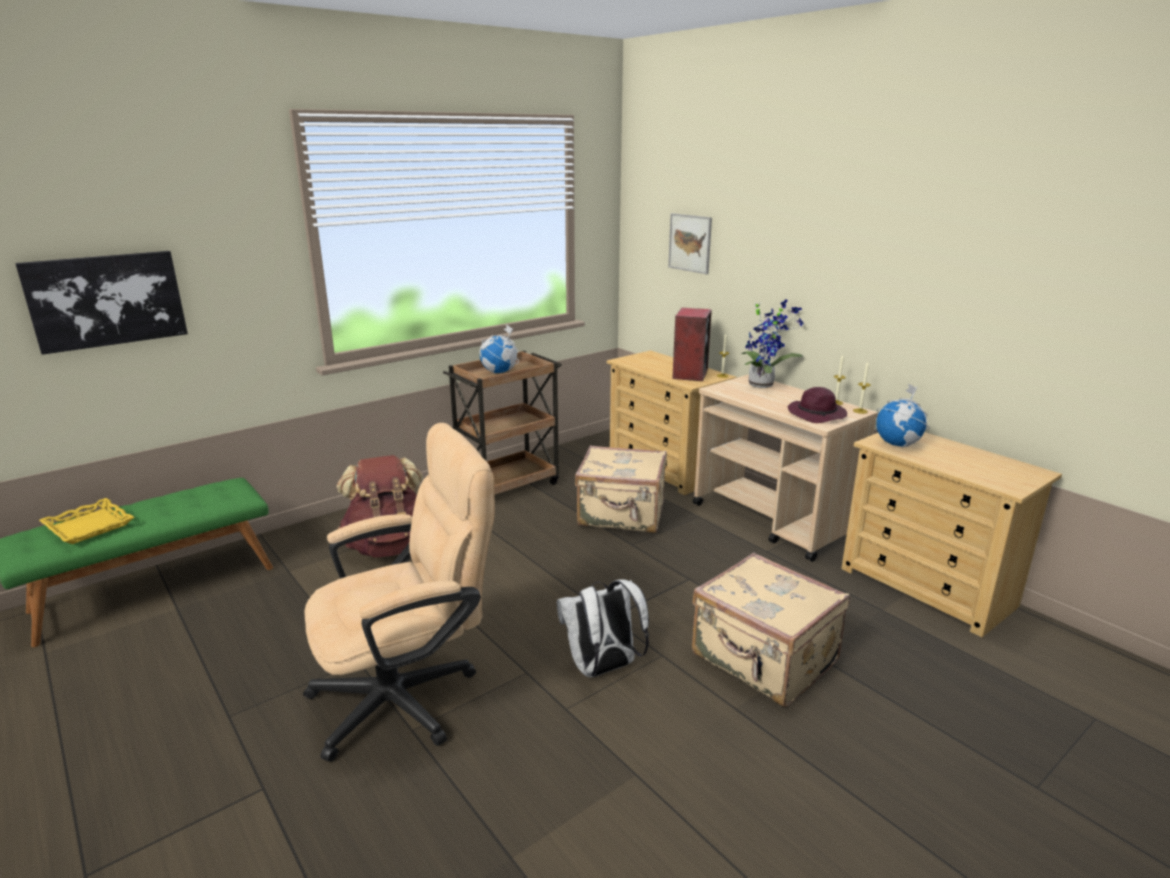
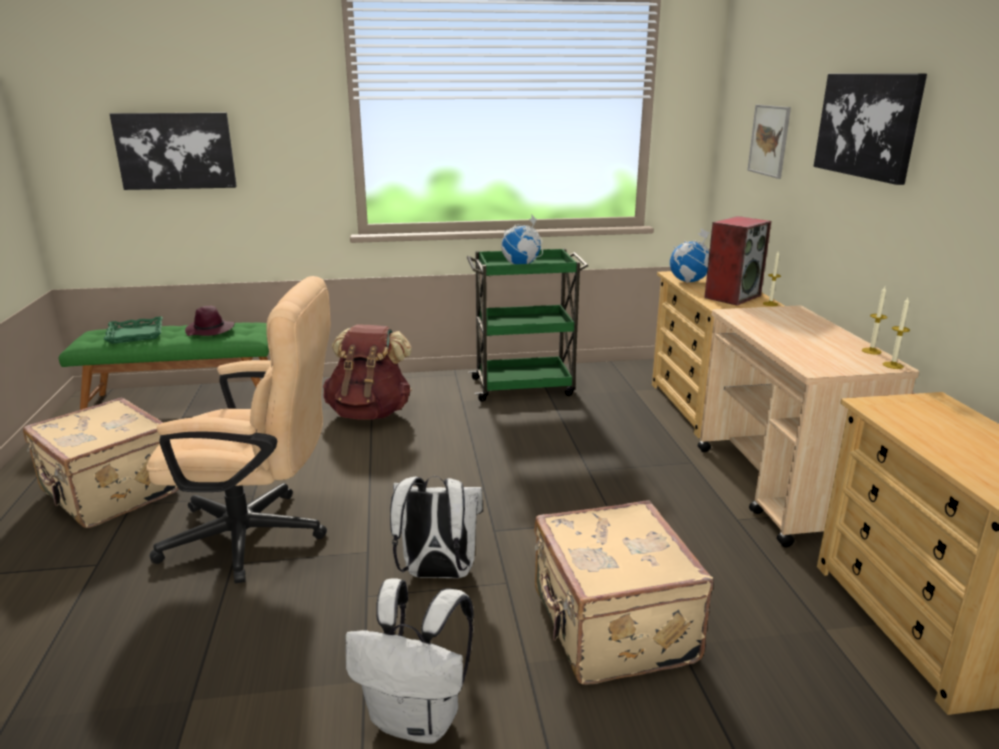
camera: 30 degrees right, 0 degrees up
(88, 526) = (135, 334): yellow tray -> green tray
(508, 485) = (524, 387): brown cart -> green cart
(622, 515) = (607, 440): beige suitcase -> beige suitcase (109, 493)
(704, 783) = (418, 719): none -> white backpack
(763, 384) = (800, 318): potted plant -> none
(798, 235) = (867, 125): none -> picture
(817, 414) = (823, 358): purple hat -> purple hat (210, 331)
(898, 444) = (904, 413): globe -> globe (689, 281)

